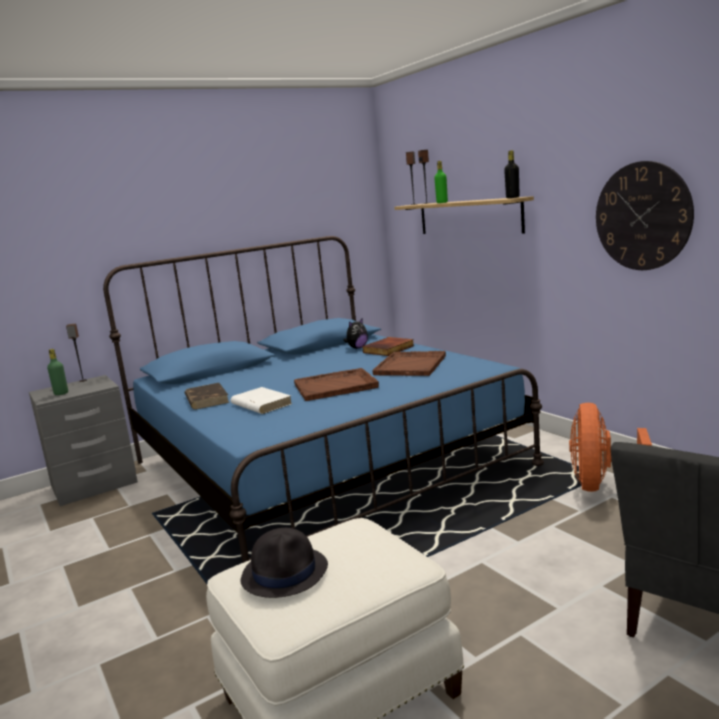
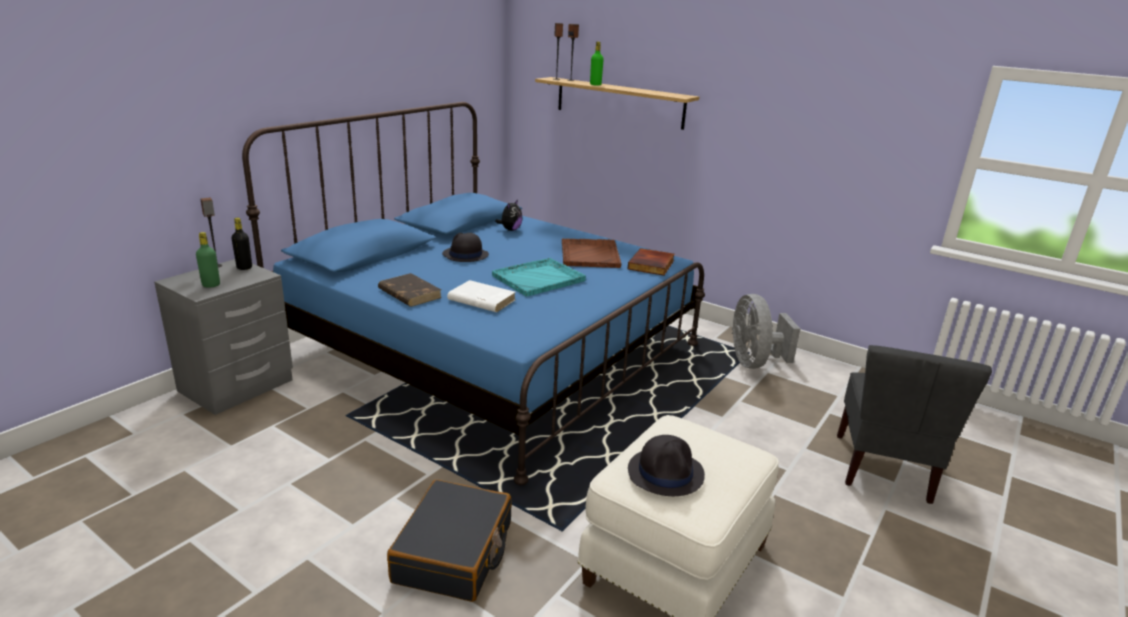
camera: 25 degrees left, 10 degrees up
(135, 646) = (454, 553): none -> black suitcase
(291, 369) = (465, 255): none -> black hat
(336, 386) = (539, 278): brown tray -> turquoise tray
(389, 349) = (547, 233): book -> book (652, 265)
(512, 197) = (680, 95): black bottle -> black bottle (244, 267)
(601, 486) = (754, 362): orange fan -> grey fan
(642, 216) = (809, 135): wall clock -> none

